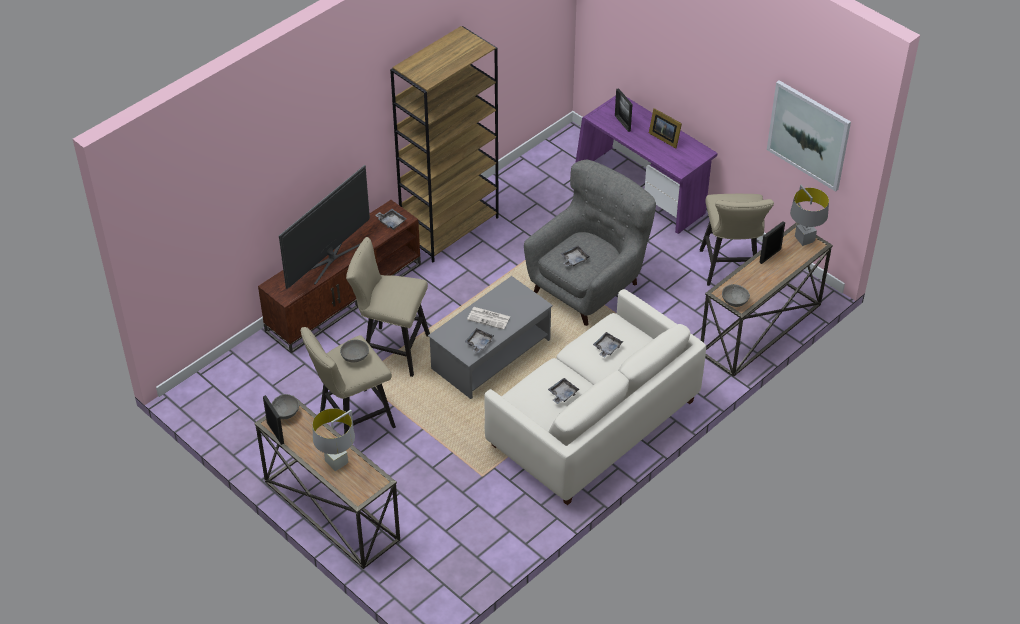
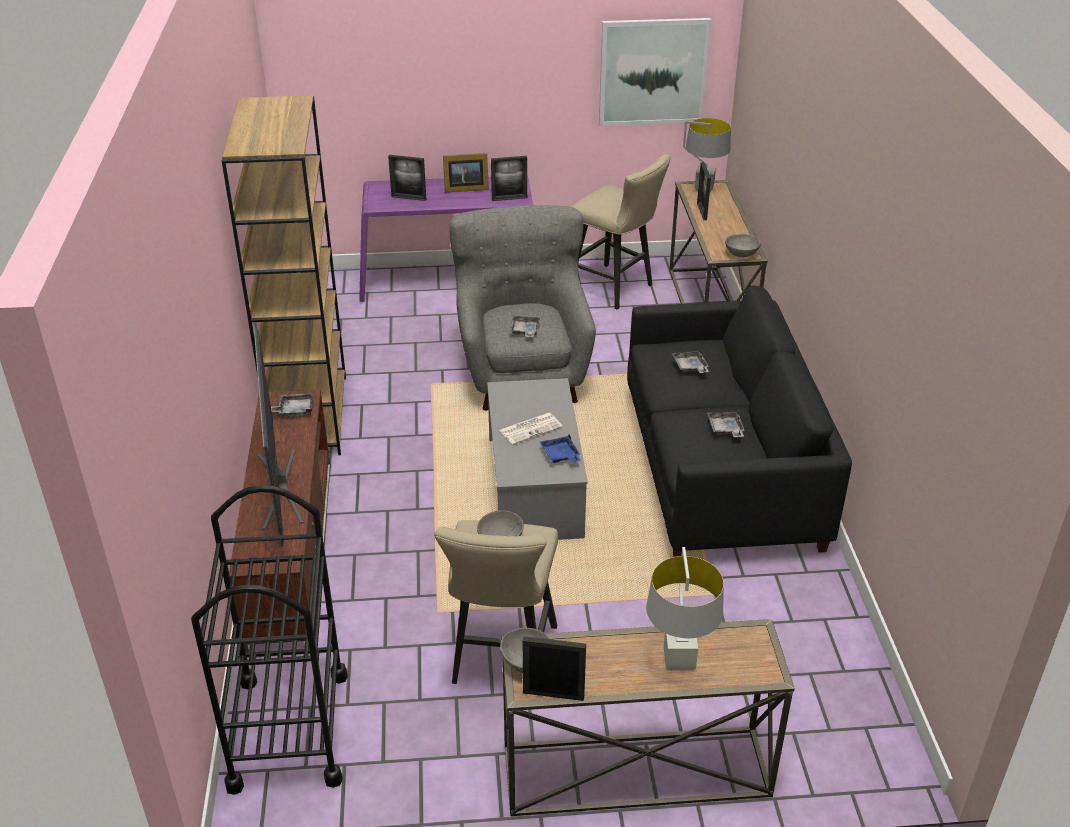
camera: 50 degrees left, 10 degrees down
(240, 377) = (289, 730): none -> black cart
(391, 349) = (427, 559): beige stool -> none
(479, 343) = (560, 455): grey tray -> blue tray
(593, 423) = (722, 470): white sofa -> black sofa
(676, 164) = (509, 198): none -> picture frame

